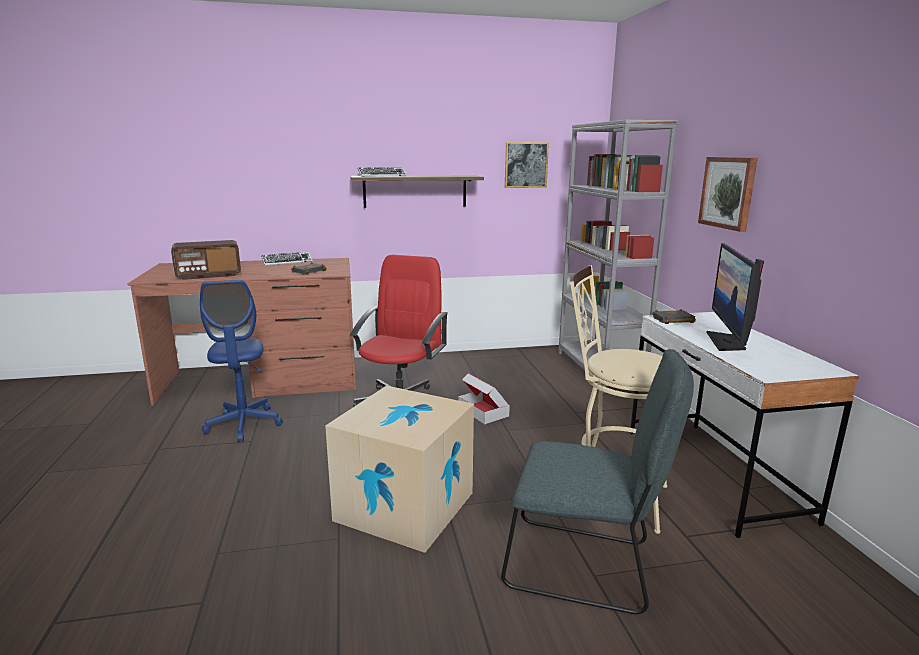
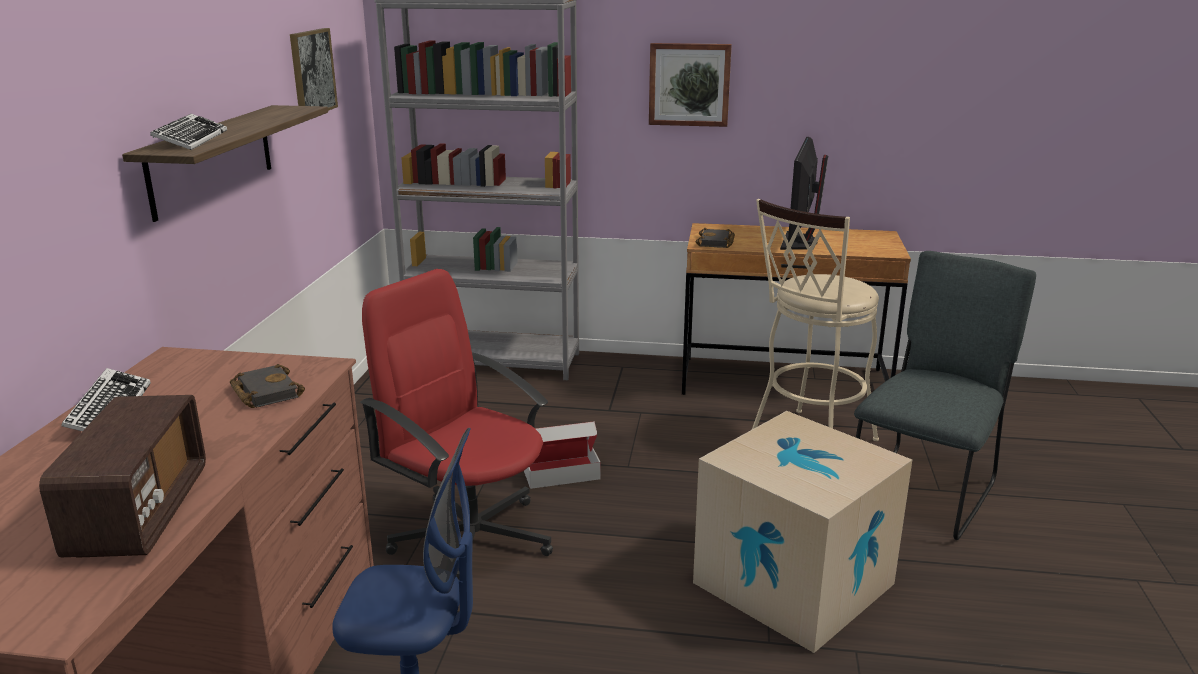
camera: 70 degrees left, 5 degrees up
(713, 473) = (783, 382): white desk -> brown desk
(728, 342) = (799, 242): monitor -> monitor turned 75 degrees clockwise

